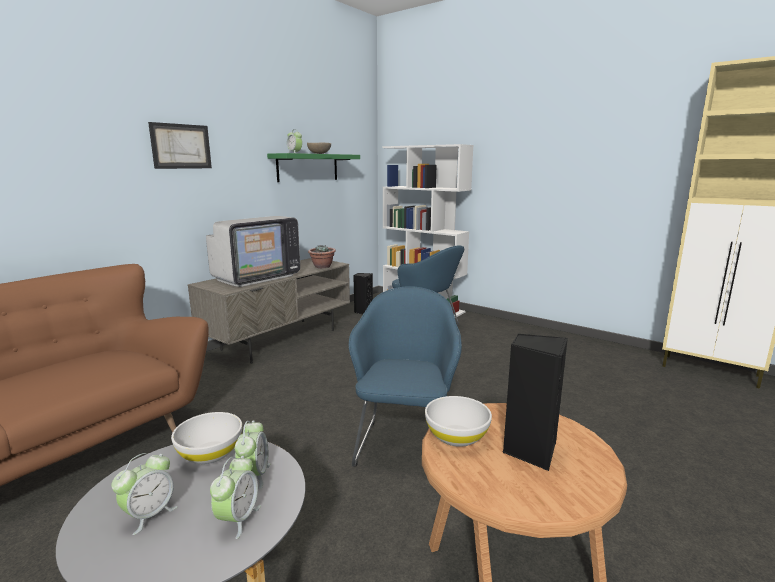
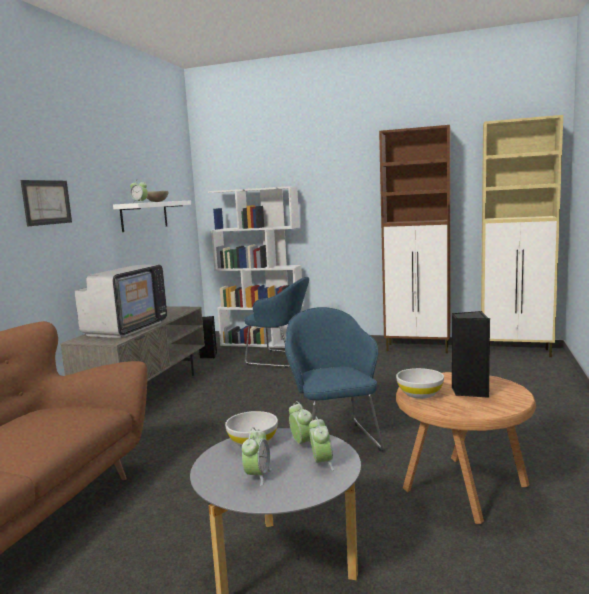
camera: 20 degrees left, 5 degrees down
(308, 167) = (144, 216): green shelf -> white shelf
(322, 266) = (179, 312): potted plant -> none
(583, 342) = (418, 348): none -> brown cabinet

